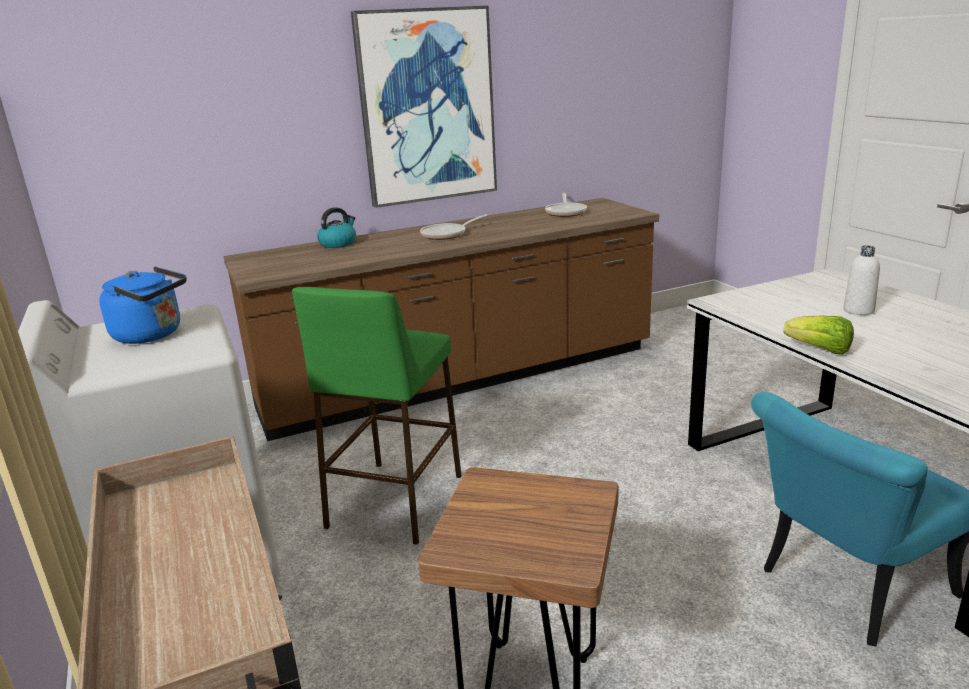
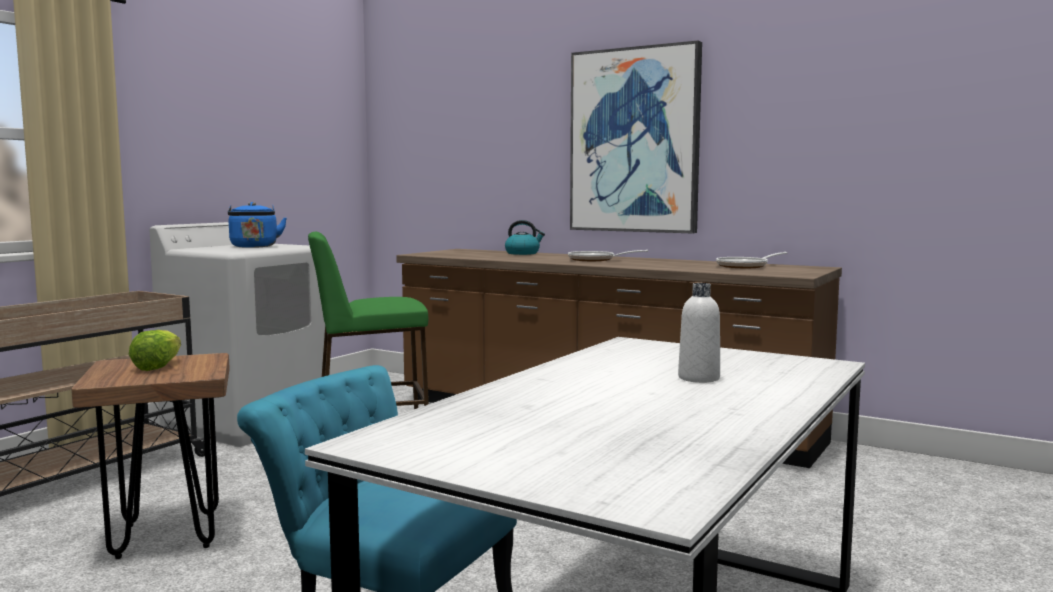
camera: 55 degrees right, 15 degrees down
(820, 350) = (528, 374): lettuce -> lettuce (158, 366)

